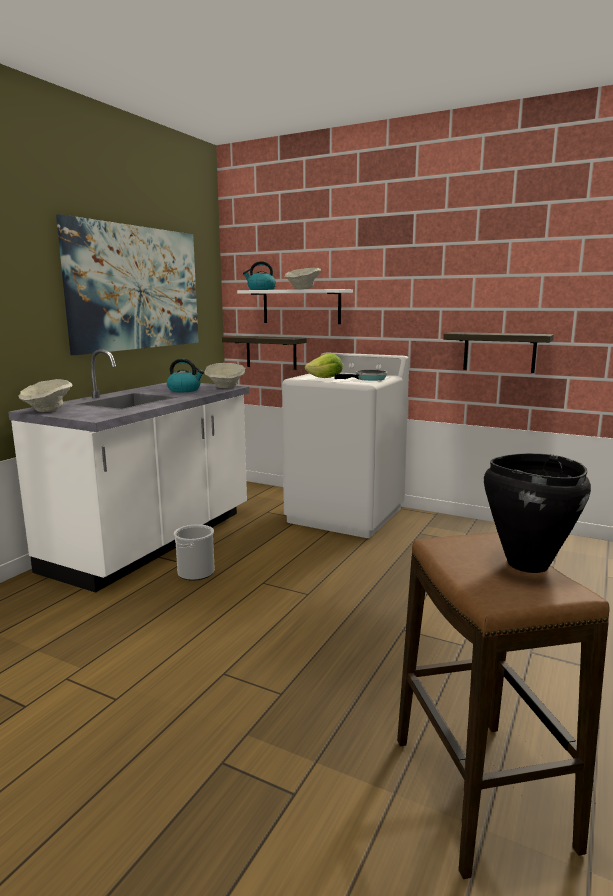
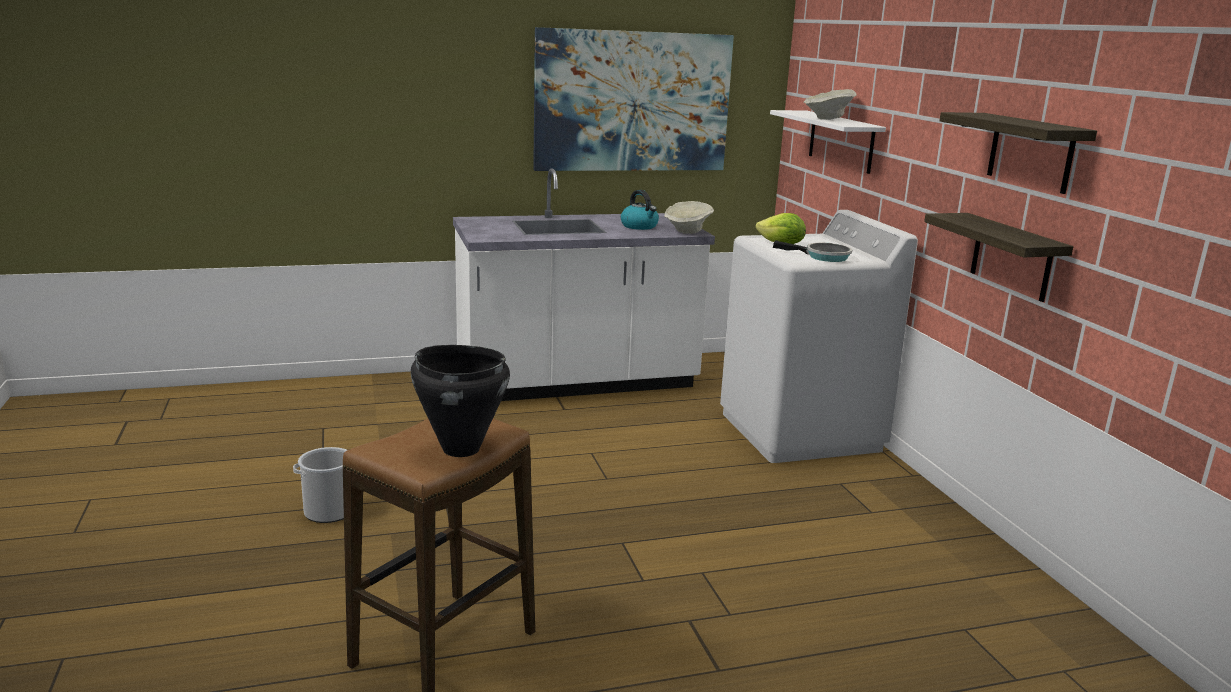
camera: 45 degrees right, 5 degrees up
(47, 410) = (475, 222): beige bowl -> none
(196, 572) = (559, 421): bucket -> bucket (329, 511)
(261, 289) = (800, 112): kettle -> none
(271, 352) = (810, 196): shelf -> shelf (1030, 152)

